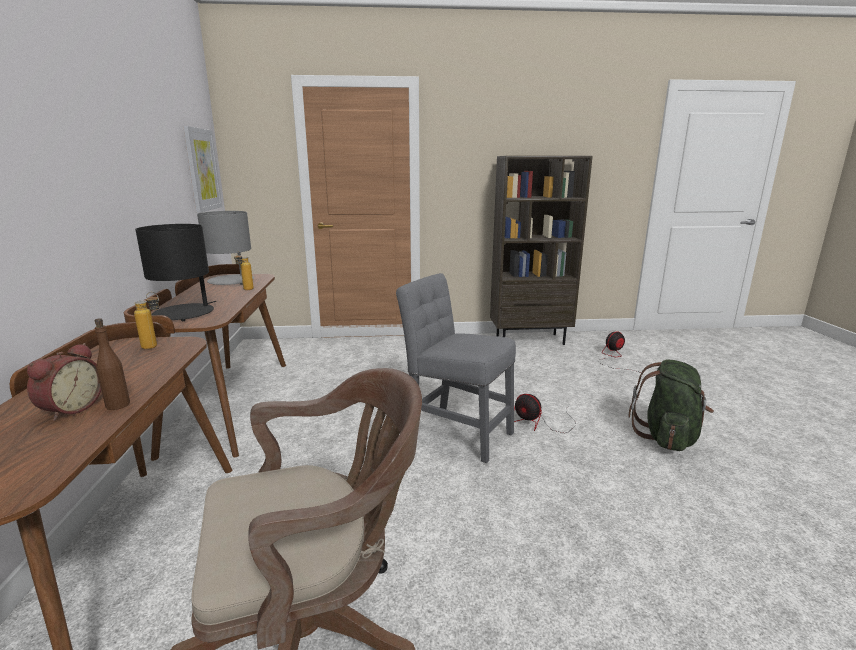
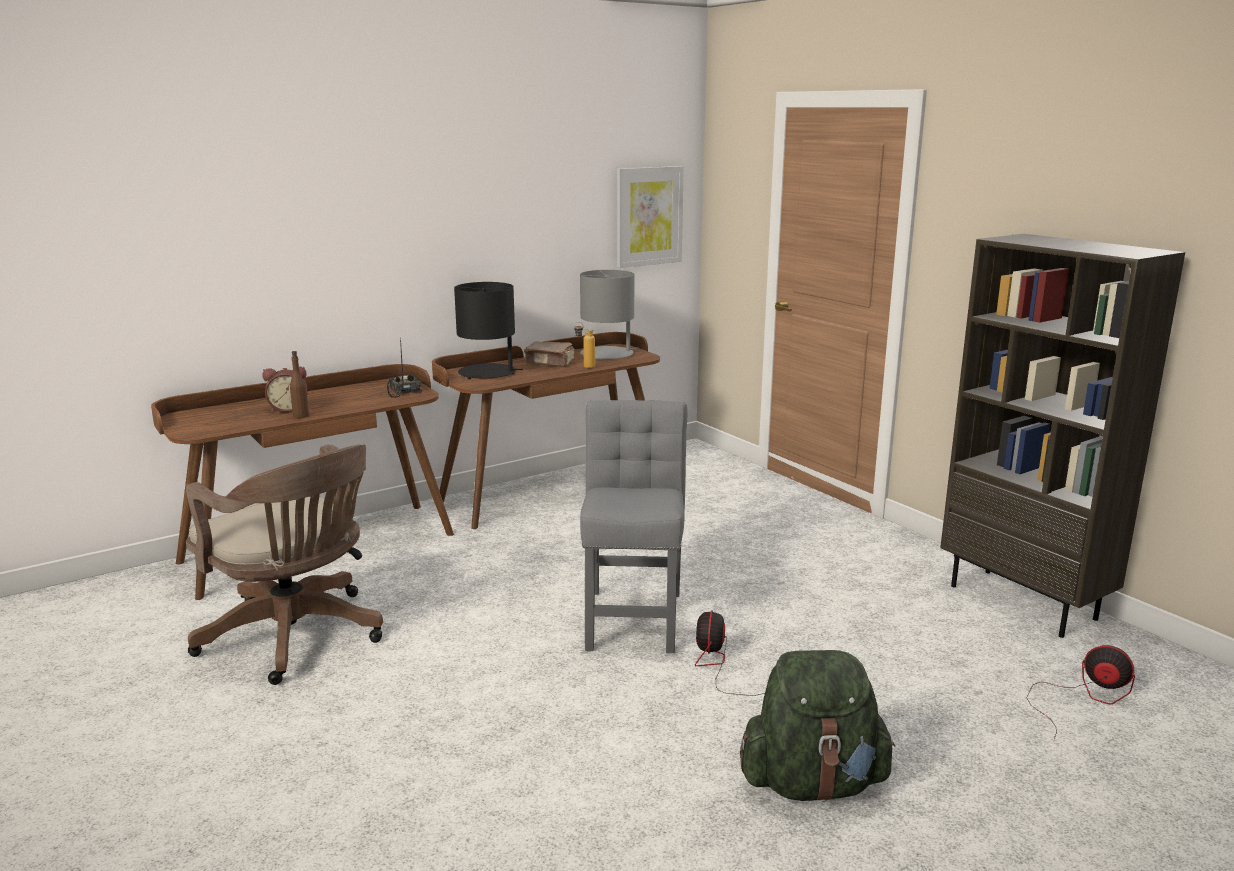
camera: 60 degrees right, 0 degrees up
(155, 347) = (403, 391): bottle -> radio
(210, 295) = (550, 363): none -> brown book

